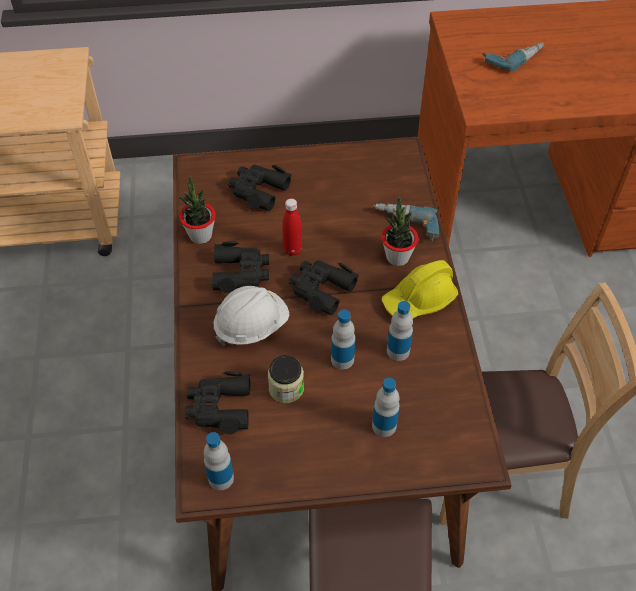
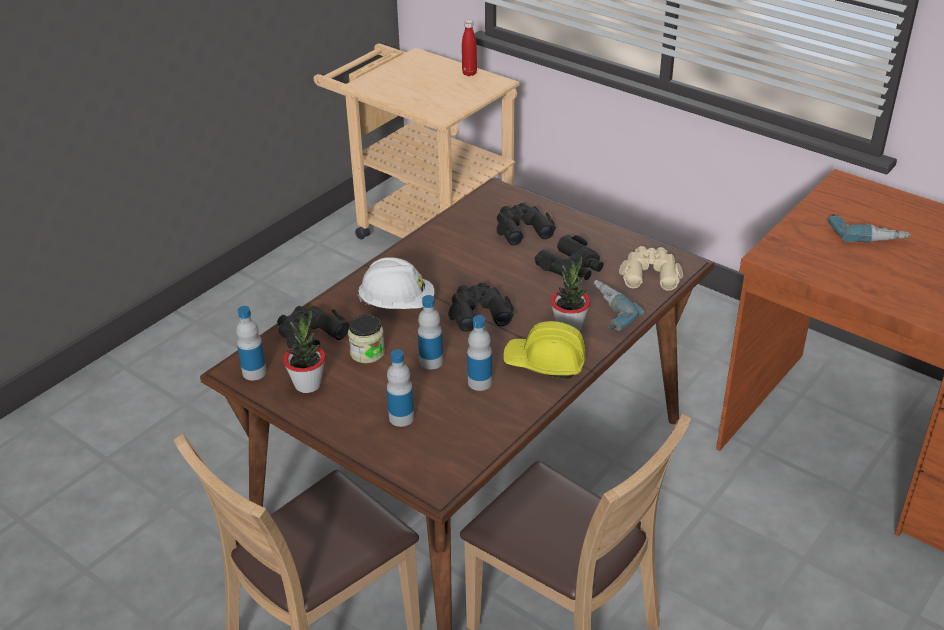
camera: 45 degrees right, 15 degrees down
(200, 235) = (440, 233): potted plant -> potted plant (308, 384)
(241, 272) = (436, 269): black binoculars -> black binoculars (571, 267)
(292, 250) = (493, 277): red bottle -> red bottle (469, 73)
(393, 173) = (650, 273): none -> beige binoculars

